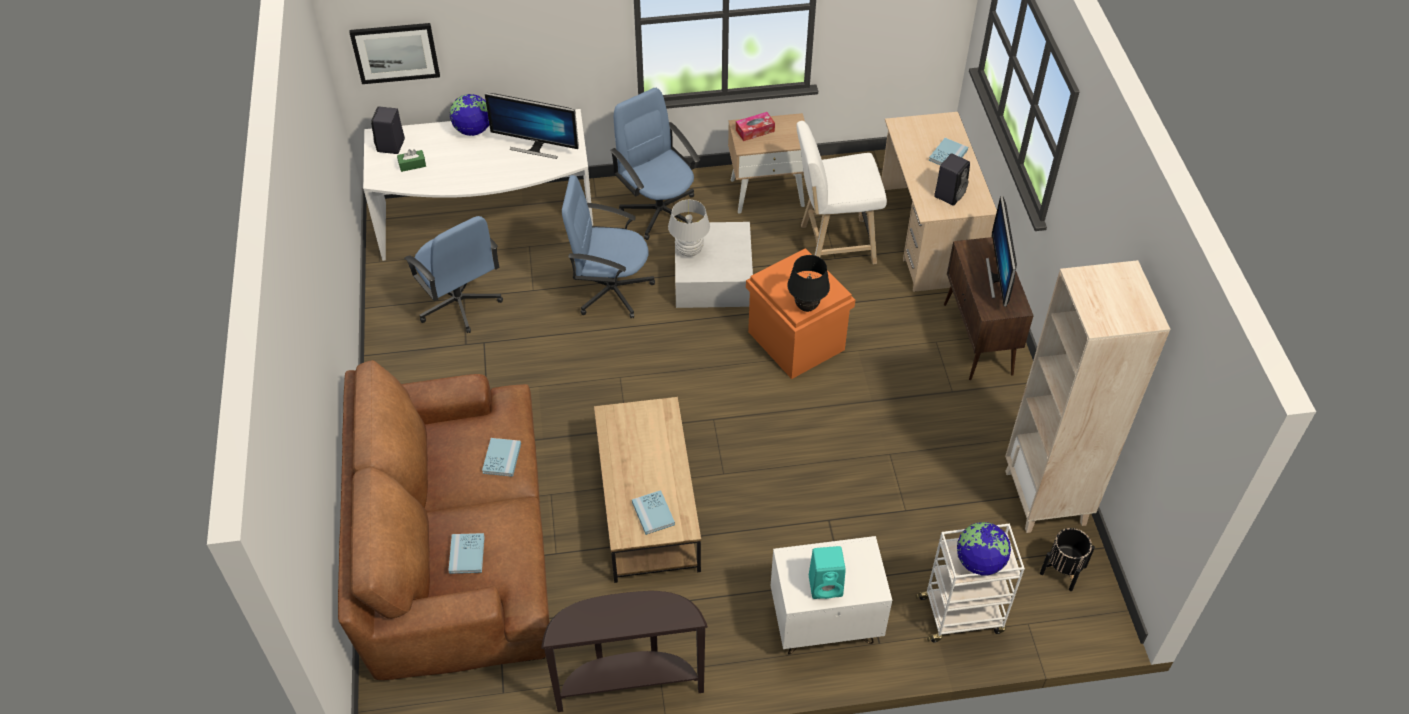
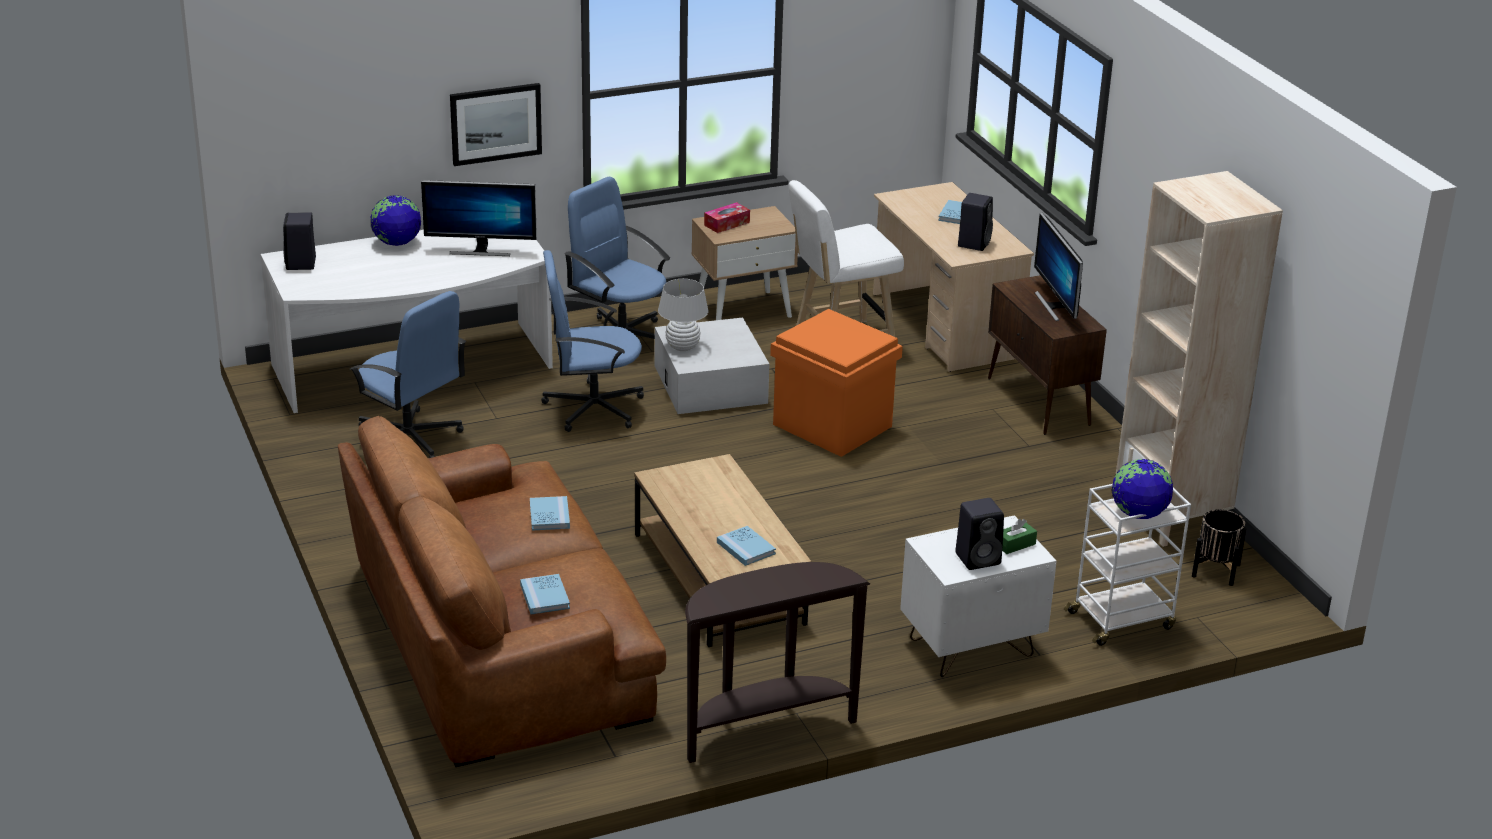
camera: 15 degrees left, 20 degrees down
(395, 52) = (307, 145): picture -> picture (495, 123)
(412, 165) = (335, 276): green tissue box -> green tissue box (1015, 544)
(806, 307) = (852, 353): black table lamp -> none
(826, 585) = (979, 558): turquoise speaker -> black speaker

